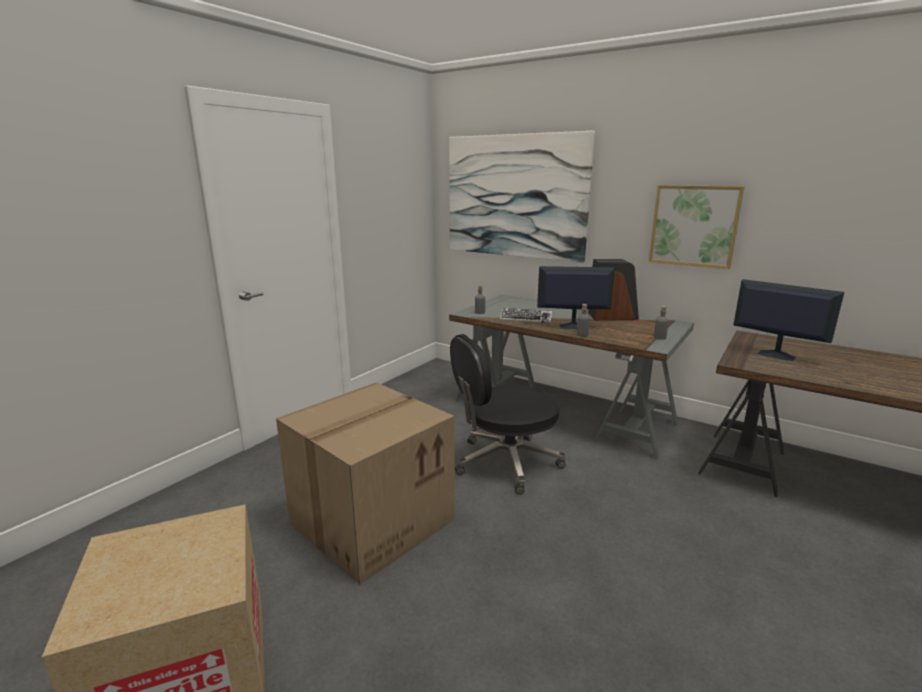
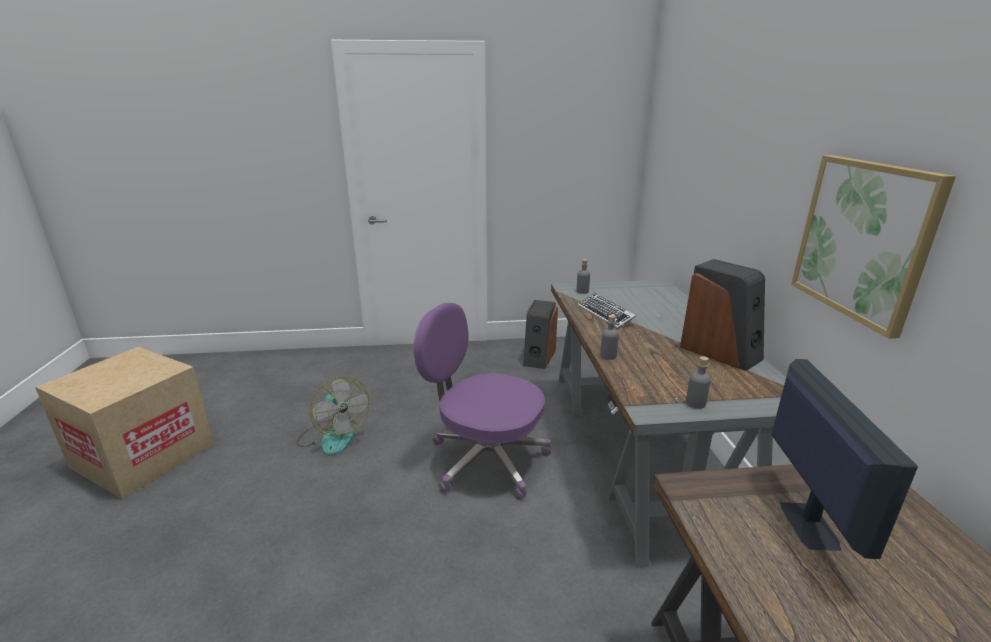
camera: 50 degrees right, 5 degrees up
(373, 519) = (333, 436): cardboard box -> fan
(413, 392) = (538, 357): none -> speaker
(505, 462) = (485, 459): black office chair -> purple office chair
(515, 197) = (695, 152): picture -> none
(572, 326) = (628, 342): monitor -> none

